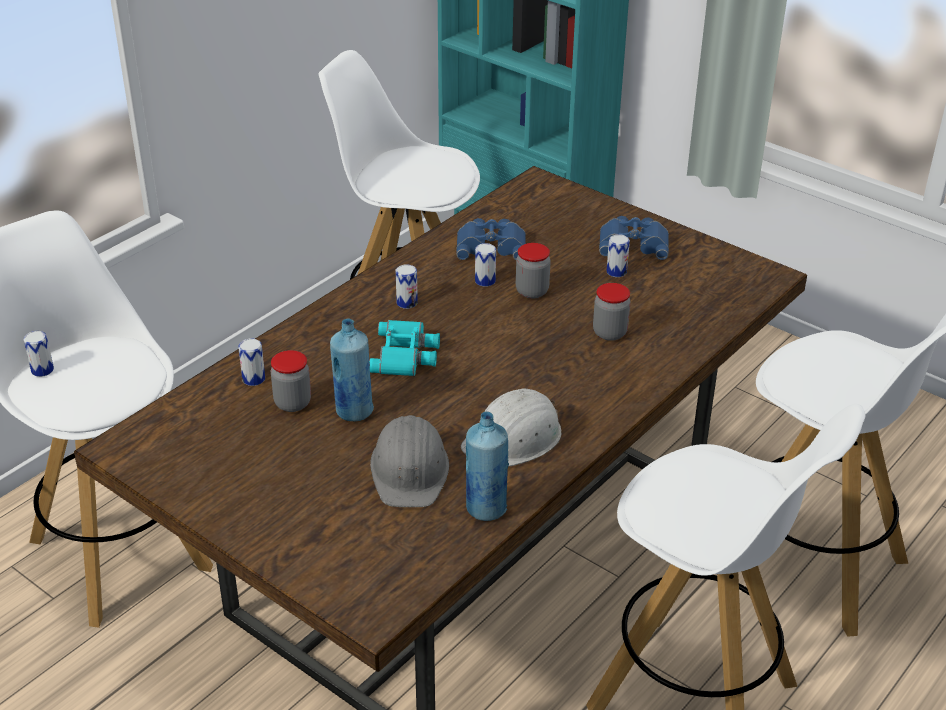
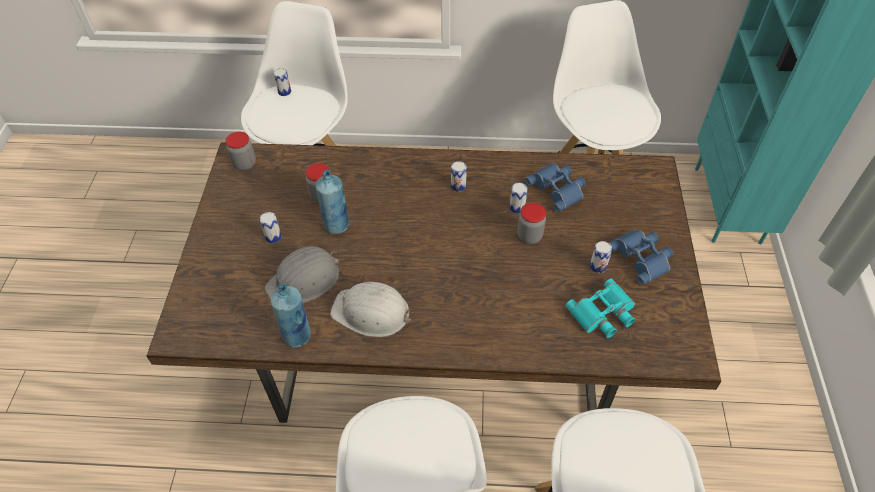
camera: 55 degrees right, 15 degrees up
(253, 379) = (329, 168): can -> can (273, 237)
(406, 355) = (408, 216): turquoise binoculars -> turquoise binoculars (603, 314)
(609, 333) = (525, 300): jar -> jar (244, 164)

